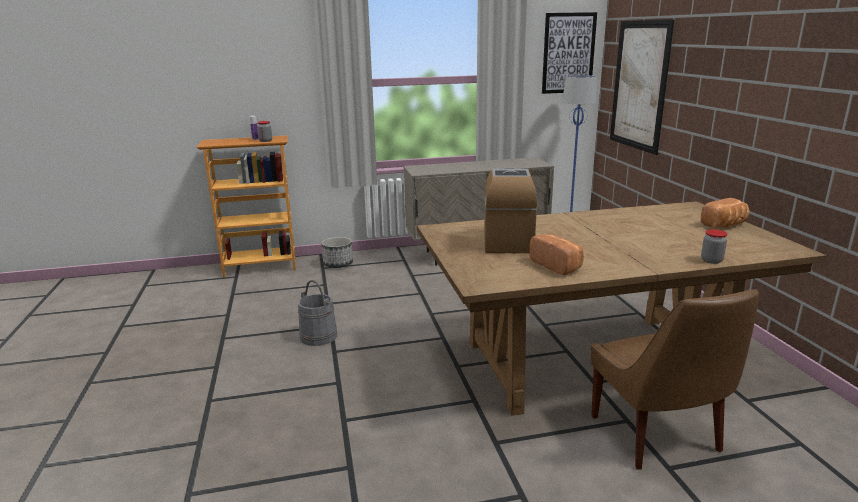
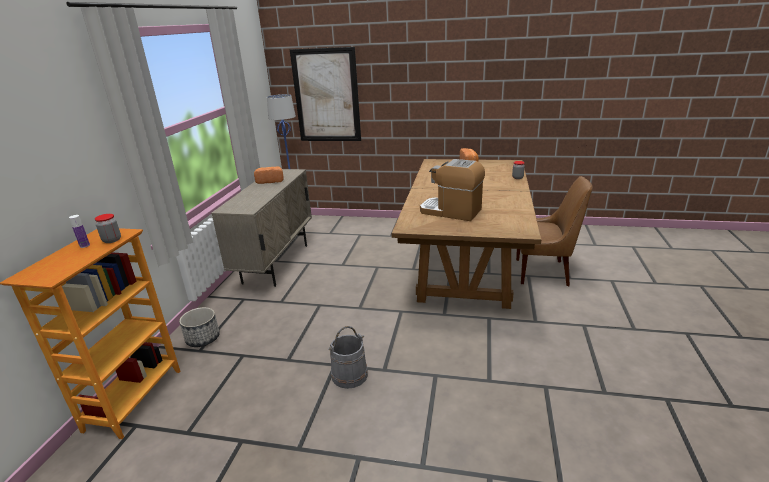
camera: 65 degrees left, 5 degrees up
(558, 265) = (505, 208): bread -> bread (270, 181)
(568, 53) = (255, 79): picture -> none

